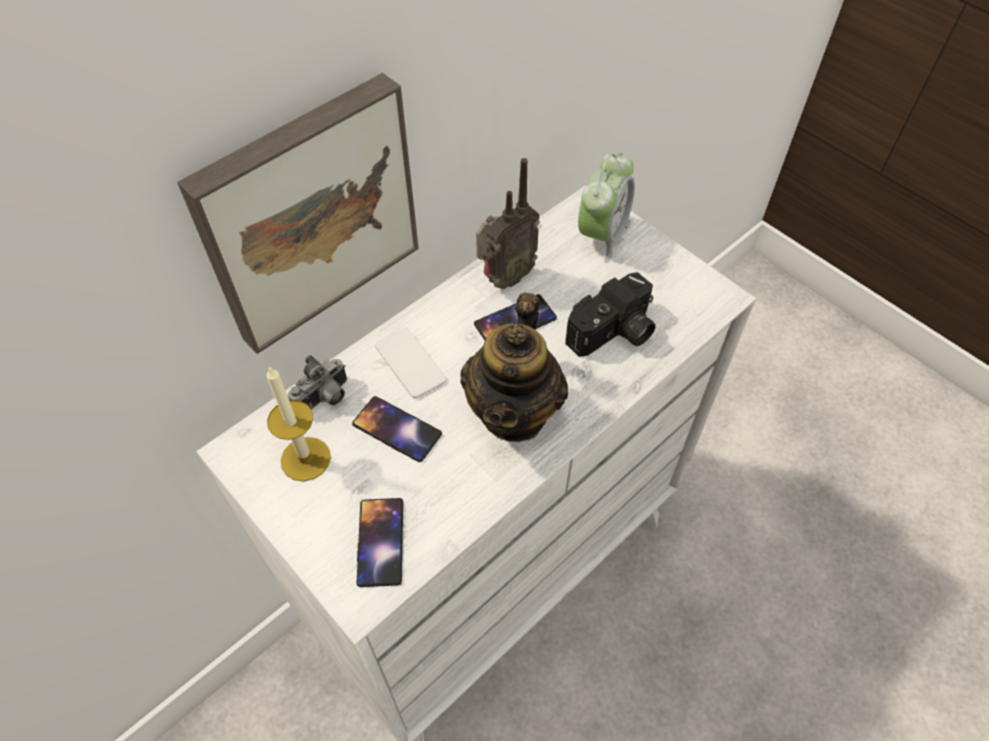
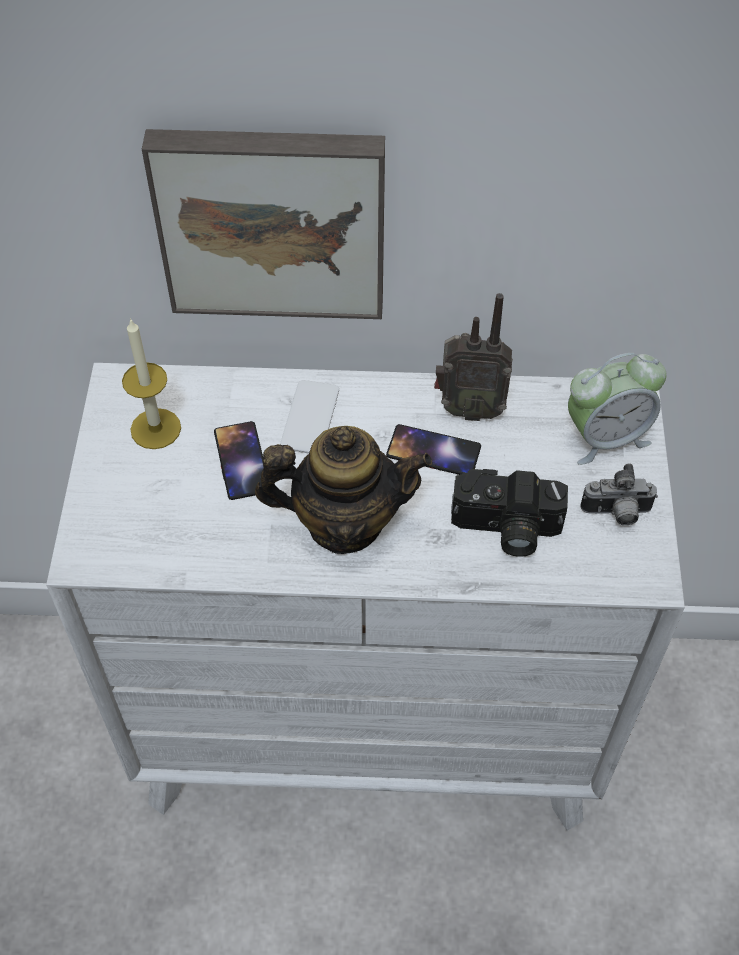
camera: 45 degrees right, 0 degrees up
(325, 399) = (217, 395): camera -> camera (616, 514)
(380, 542) = (138, 532): phone -> none
(514, 411) = (344, 522): teapot -> teapot turned 150 degrees counterclockwise

